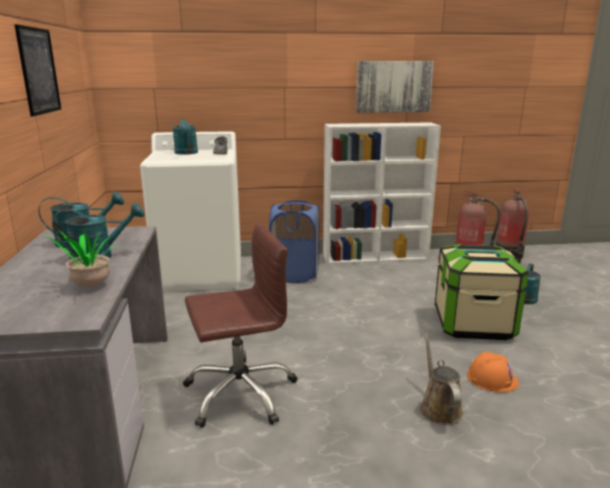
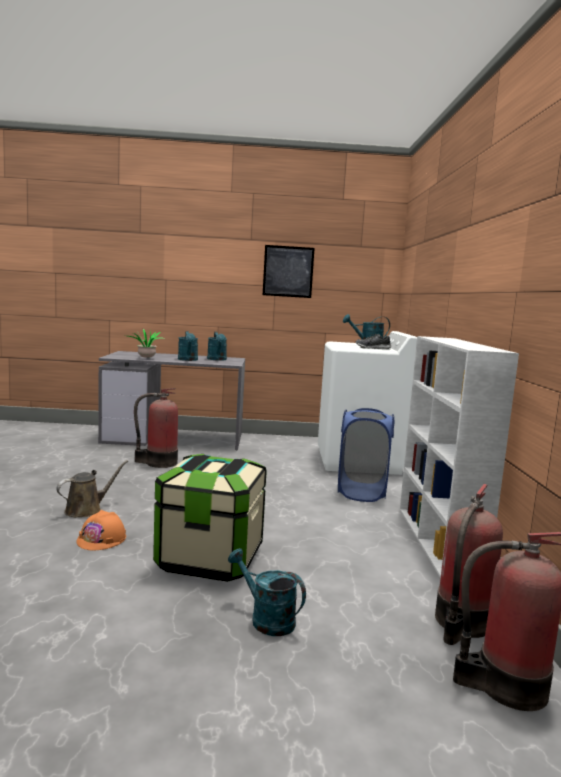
camera: 95 degrees right, 10 degrees down
(240, 393) = (159, 463): brown office chair -> fire extinguisher
(393, 86) = (502, 291): picture -> none
(439, 408) = (87, 510): brown watering can -> brown watering can turned 45 degrees counterclockwise

